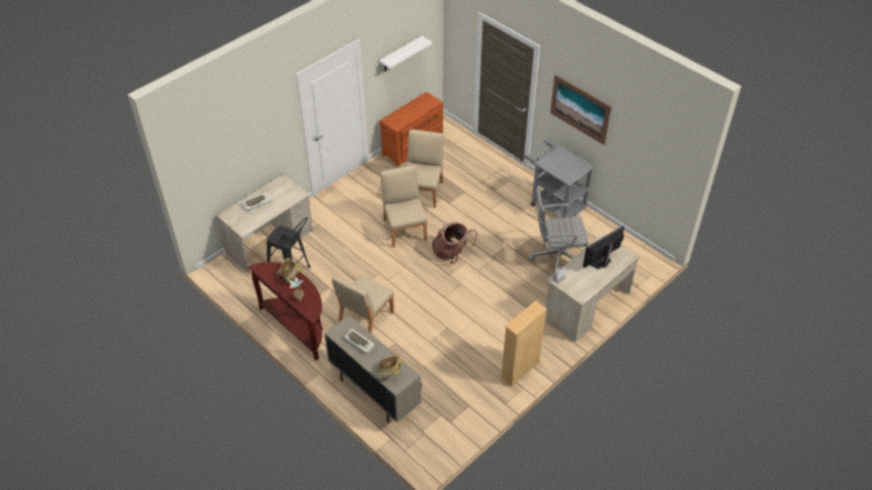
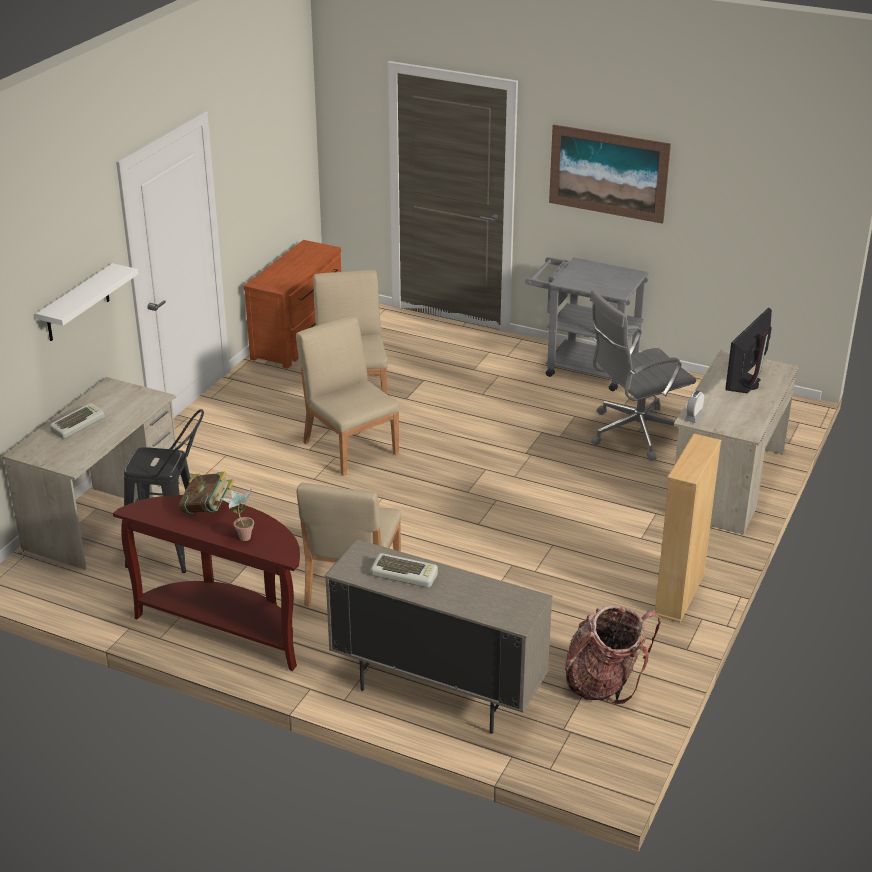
camera: 20 degrees left, 15 degrees down
(390, 373) = (492, 605): book -> none
(401, 54) = (264, 158): white shelf -> white shelf (77, 304)
(451, 253) = (453, 462): backpack -> backpack (604, 683)

